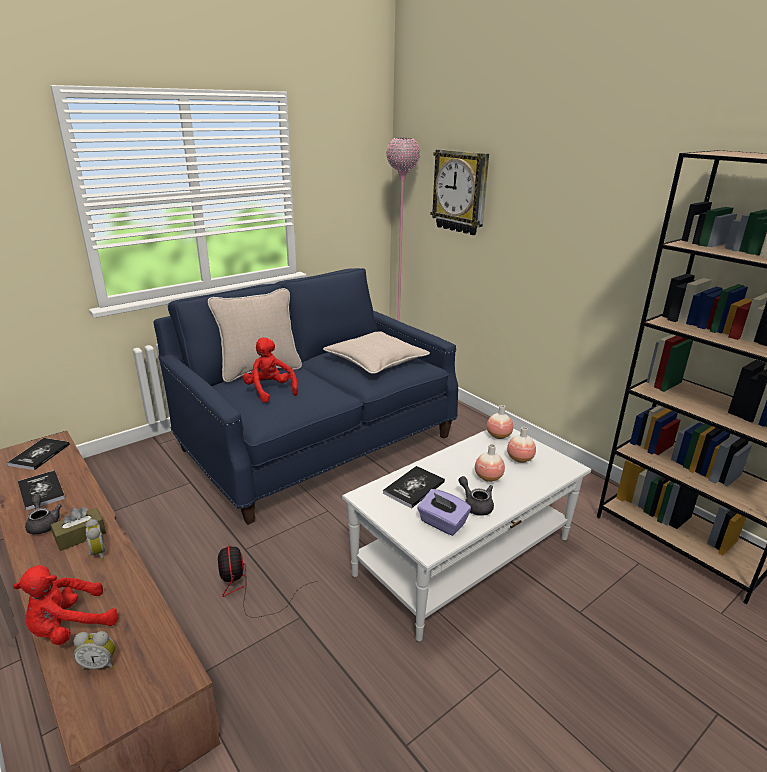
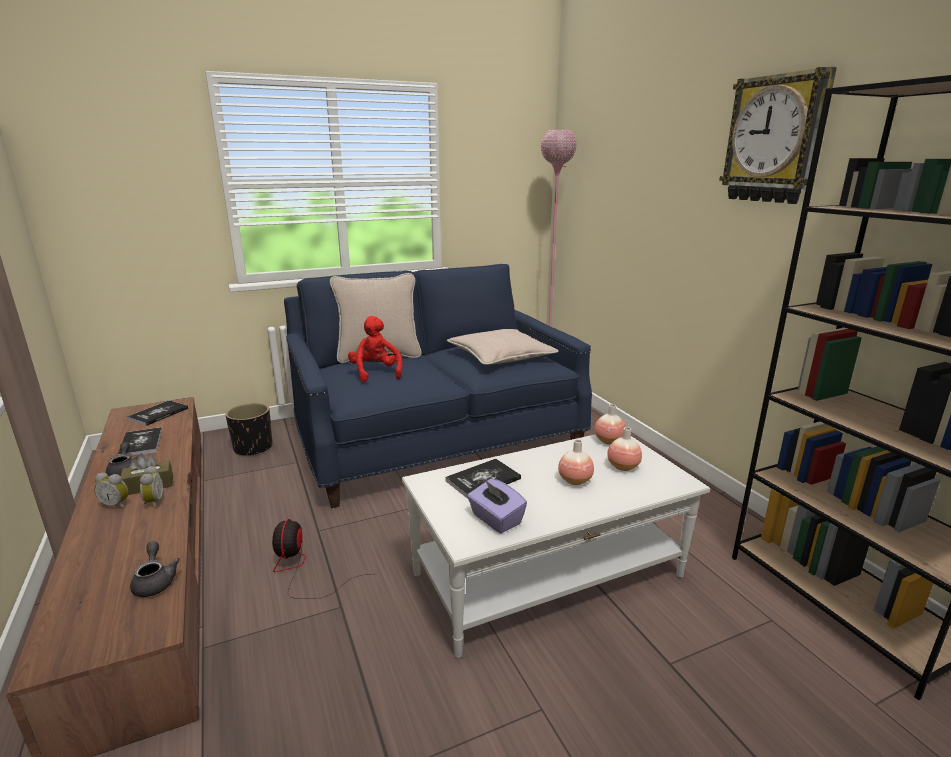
camera: 15 degrees right, 5 degrees down
(70, 627) = (89, 564): red plush toy -> none
(100, 664) = (93, 602): alarm clock -> alarm clock (117, 505)
(136, 473) = (253, 448): none -> black planter
(460, 192) = (614, 183): wall clock -> wall clock (775, 140)
(475, 505) = (545, 506): grey teapot -> grey teapot (155, 581)

